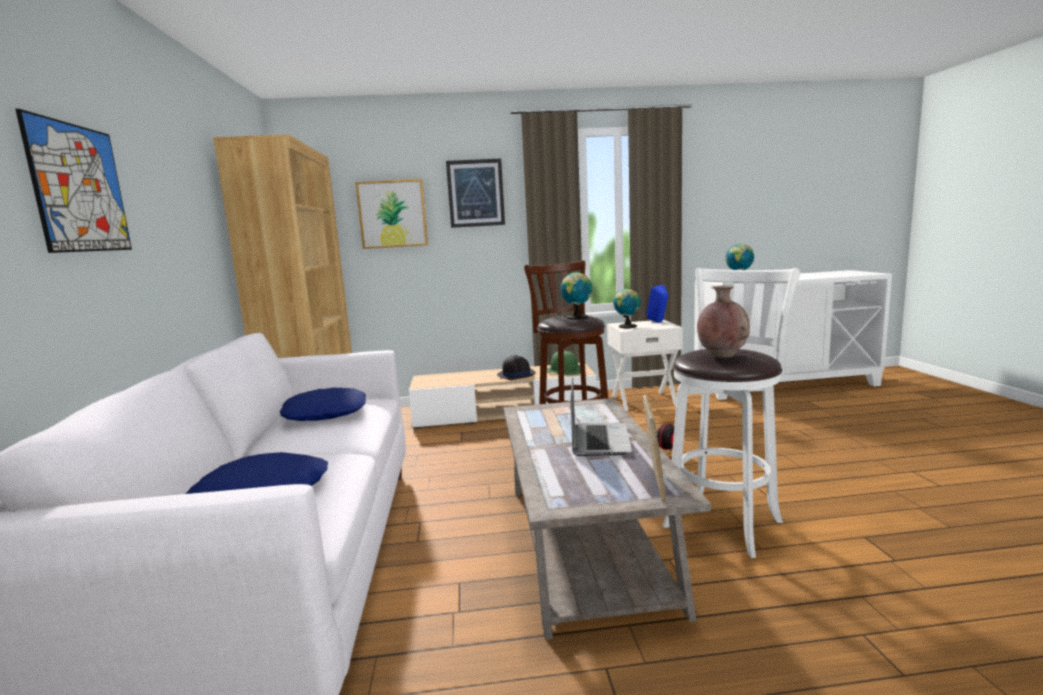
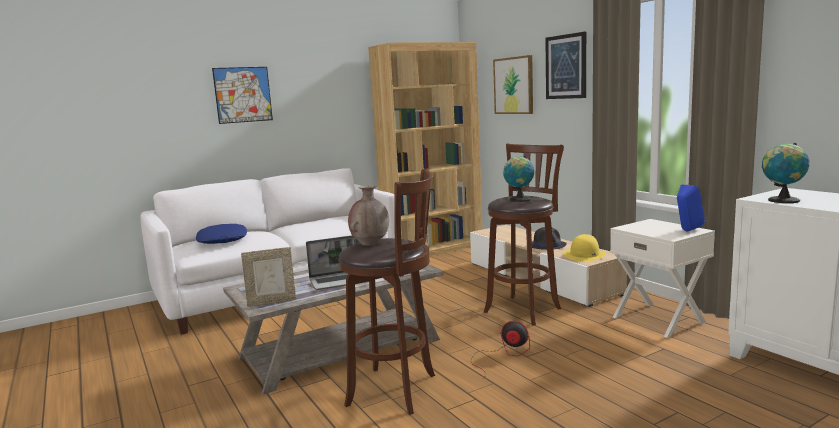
camera: 65 degrees right, 0 degrees up
(326, 413) = (330, 222): blue pillow -> none
(564, 370) = (584, 255): green hat -> yellow hat
(627, 326) = (640, 226): globe -> none
(724, 521) = (397, 390): white stool -> brown stool

